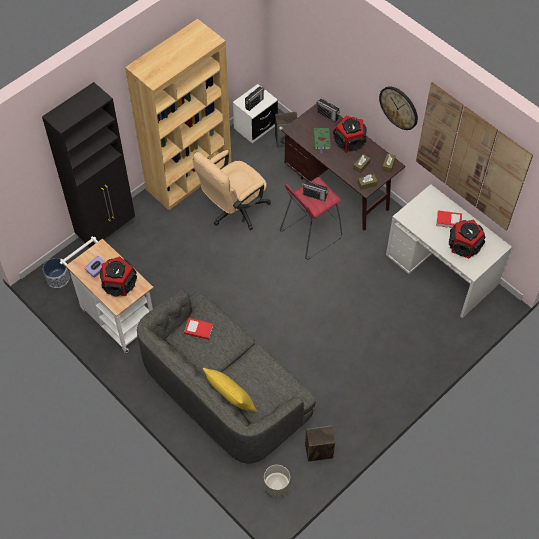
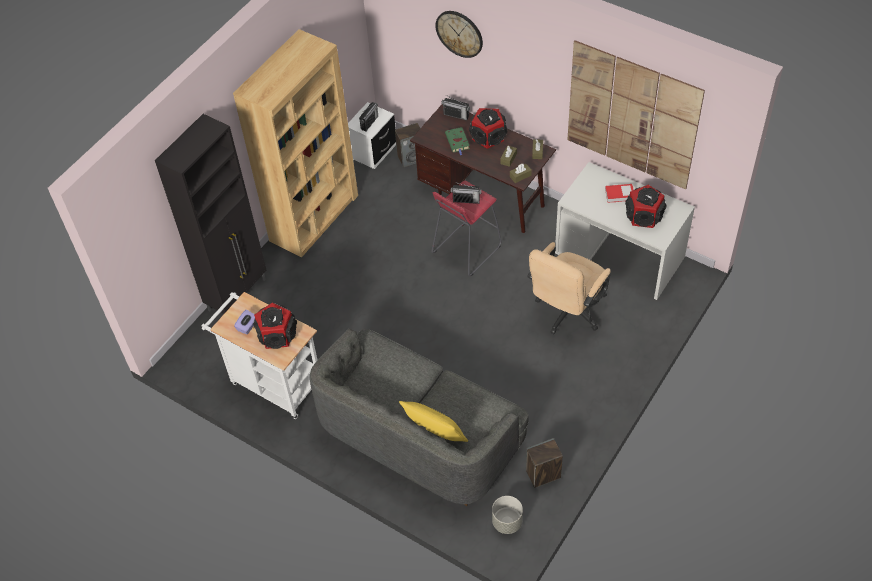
camera: 10 degrees left, 5 degrees down
(57, 278) = (195, 357): planter -> none
(198, 330) = (377, 369): book -> none
(233, 210) = (374, 243): beige office chair -> beige office chair (567, 312)
(399, 107) = (539, 82): wall clock -> wall clock (459, 33)

